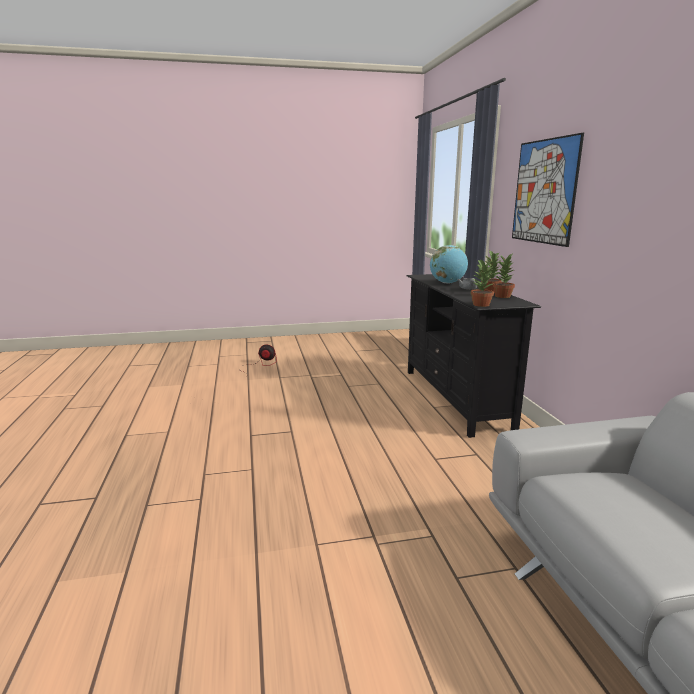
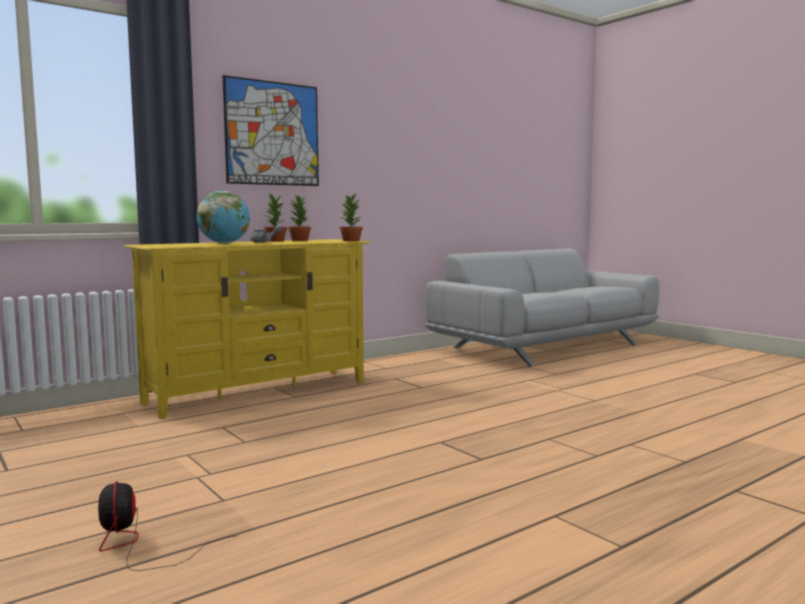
camera: 115 degrees left, 10 degrees down
(456, 398) = (258, 391): black tv stand -> yellow tv stand

